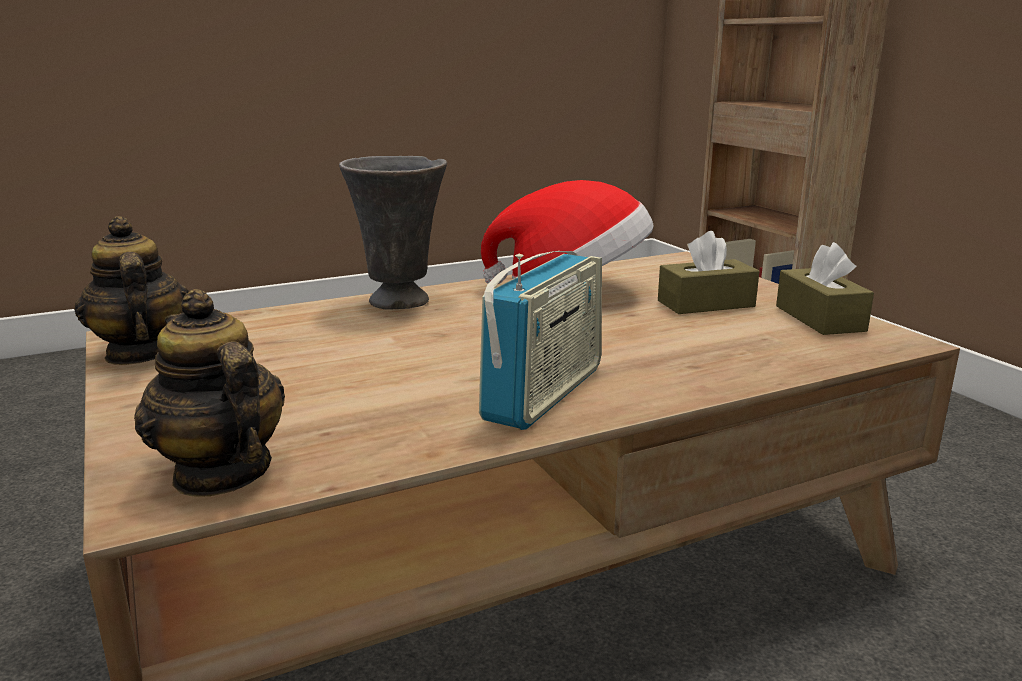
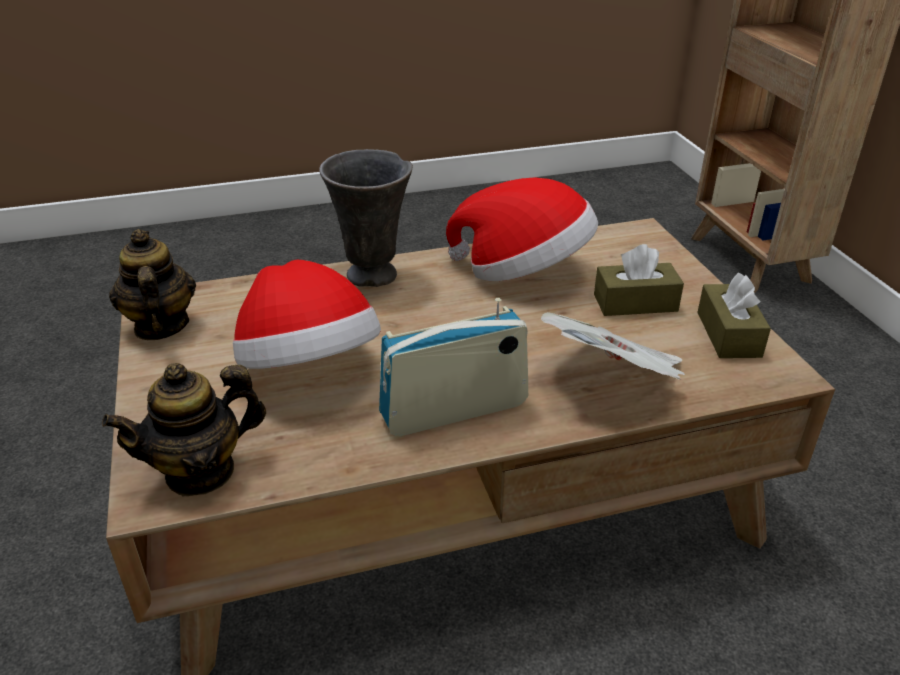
camera: 10 degrees right, 15 degrees up
(221, 473) = (200, 471): teapot -> teapot turned 90 degrees counterclockwise
(347, 373) = (309, 368): none -> hat
(544, 393) = (454, 410): radio -> radio turned 150 degrees counterclockwise
(719, 355) = (615, 377): none -> newspaper

